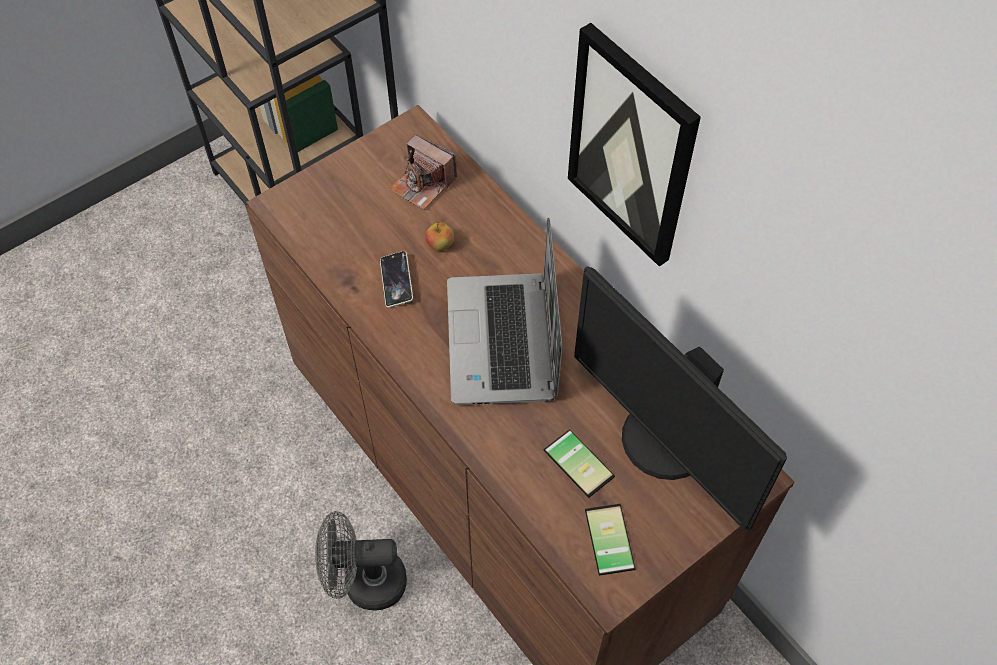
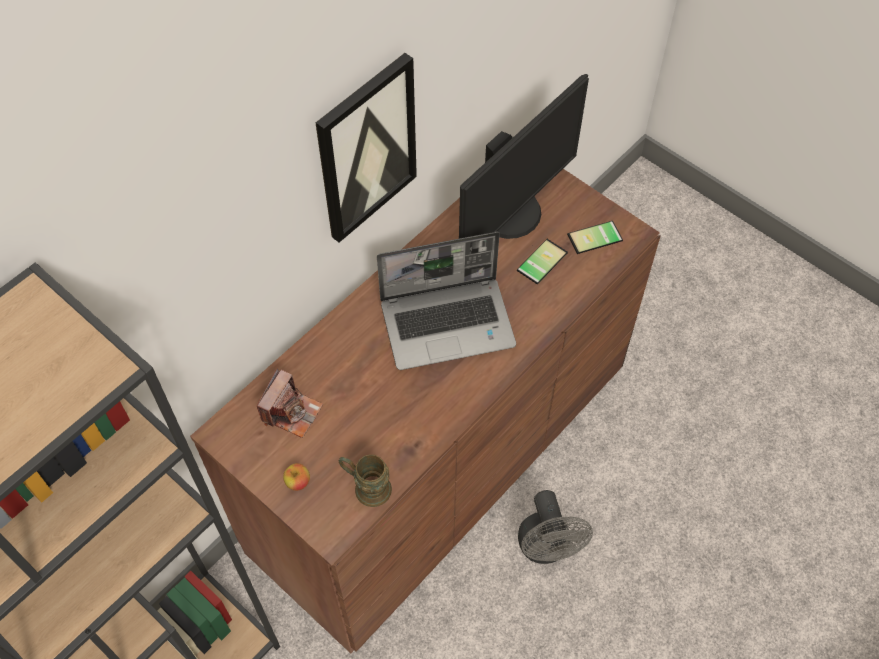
camera: 100 degrees left, 0 degrees up
(318, 238) = (366, 487): none -> brown mug
(396, 281) = (403, 412): phone -> none
(440, 245) = (358, 385): apple -> apple (298, 482)

